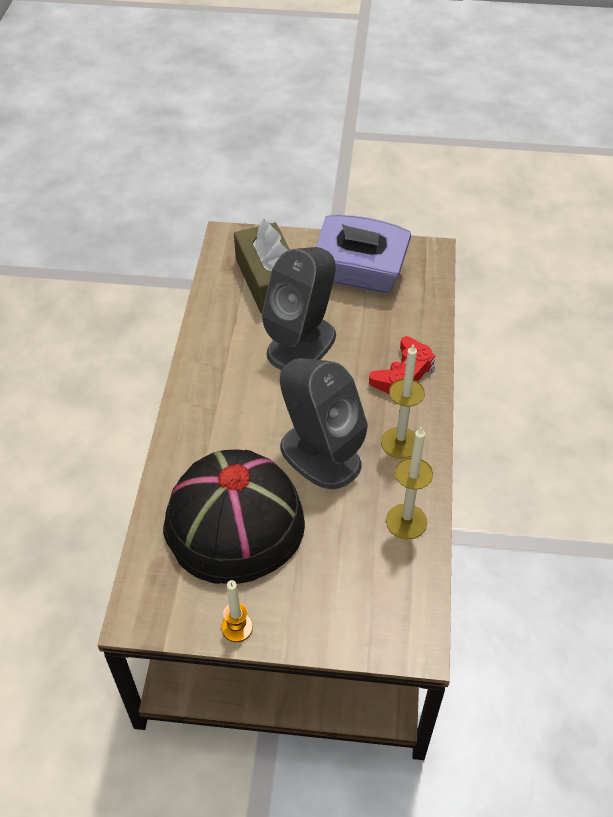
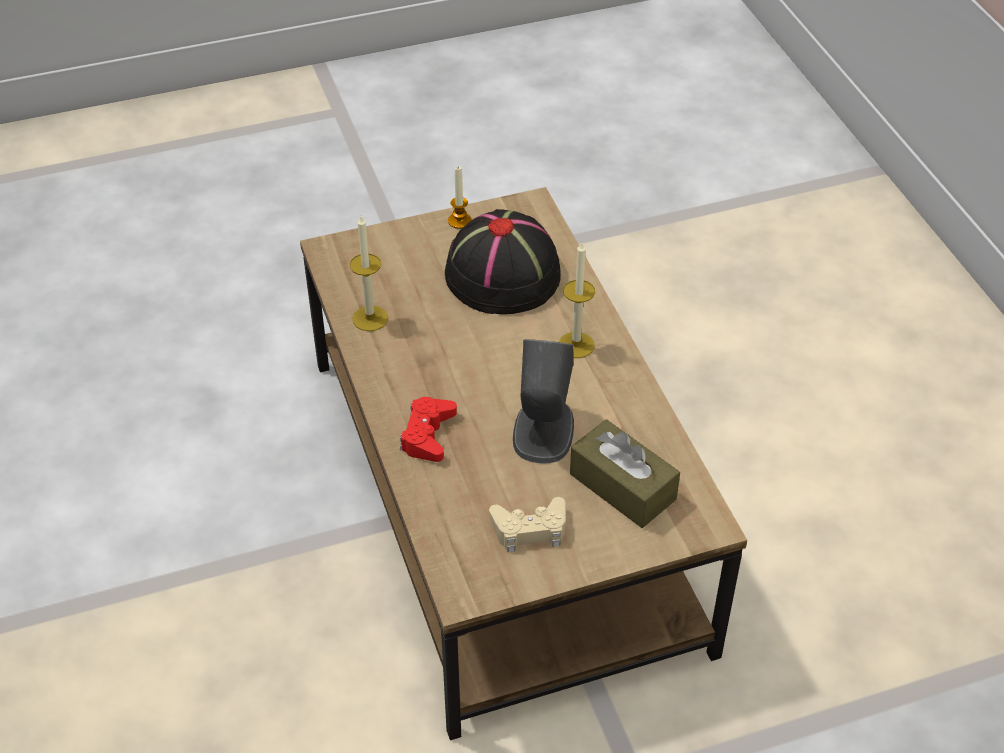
camera: 155 degrees right, 5 degrees down
(319, 454) = (467, 342): grey speaker -> none
(359, 275) = (529, 529): purple tissue box -> beige game controller
(400, 442) = (402, 373): candle -> candle (576, 345)

